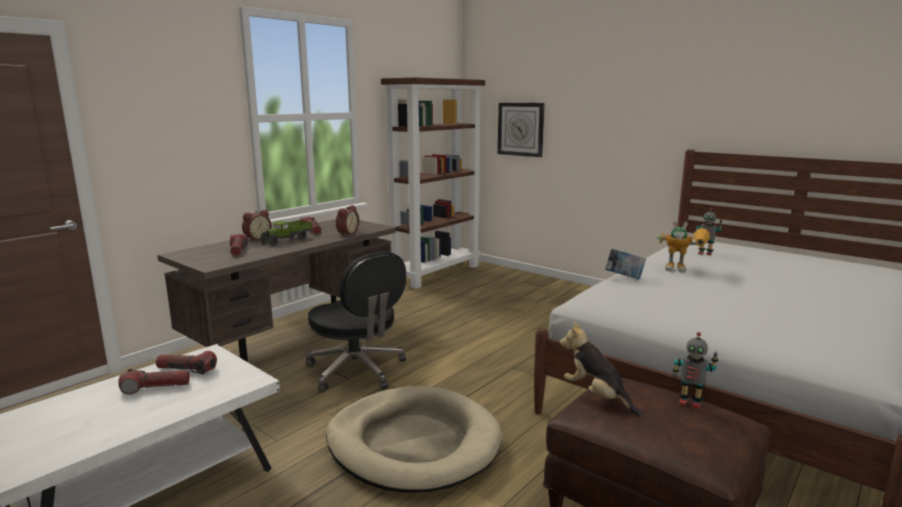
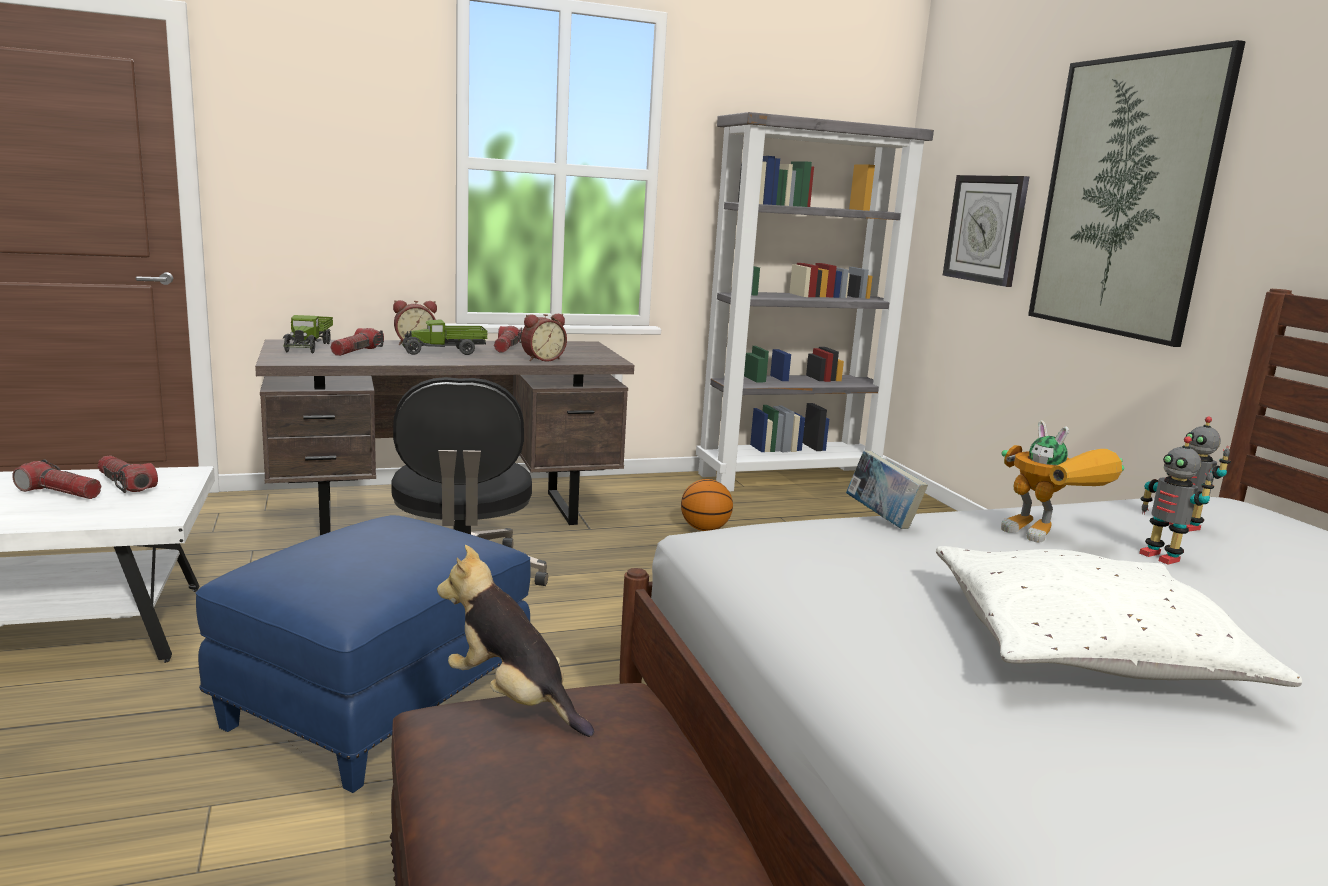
camera: 30 degrees right, 0 degrees up
(200, 253) = (309, 346): none -> toy truck
(413, 443) = (377, 701): beige dog bed -> blue ottoman
(436, 273) = (789, 478): brown bookcase -> grey bookcase
(436, 310) = (705, 529): none -> basketball
(596, 396) = (512, 699): plush toy -> plush toy turned 45 degrees counterclockwise
(602, 112) = (1125, 197): none -> picture
(690, 403) = (652, 779): toy robot -> toy robot (1161, 557)
(761, 304) = (1086, 643): none -> white pillow

